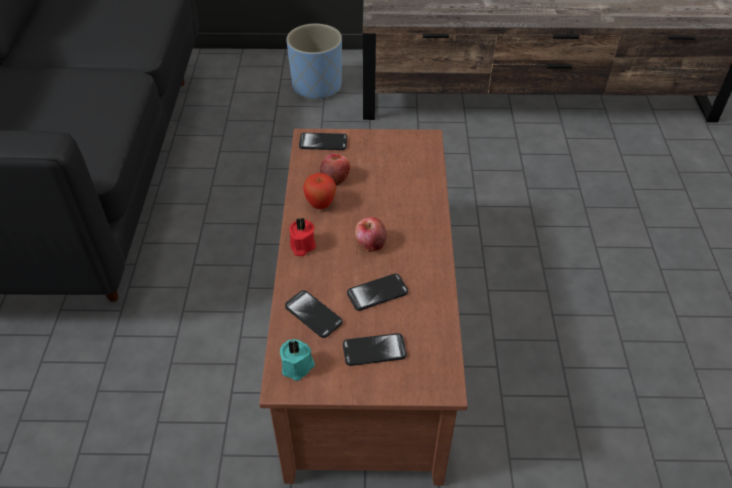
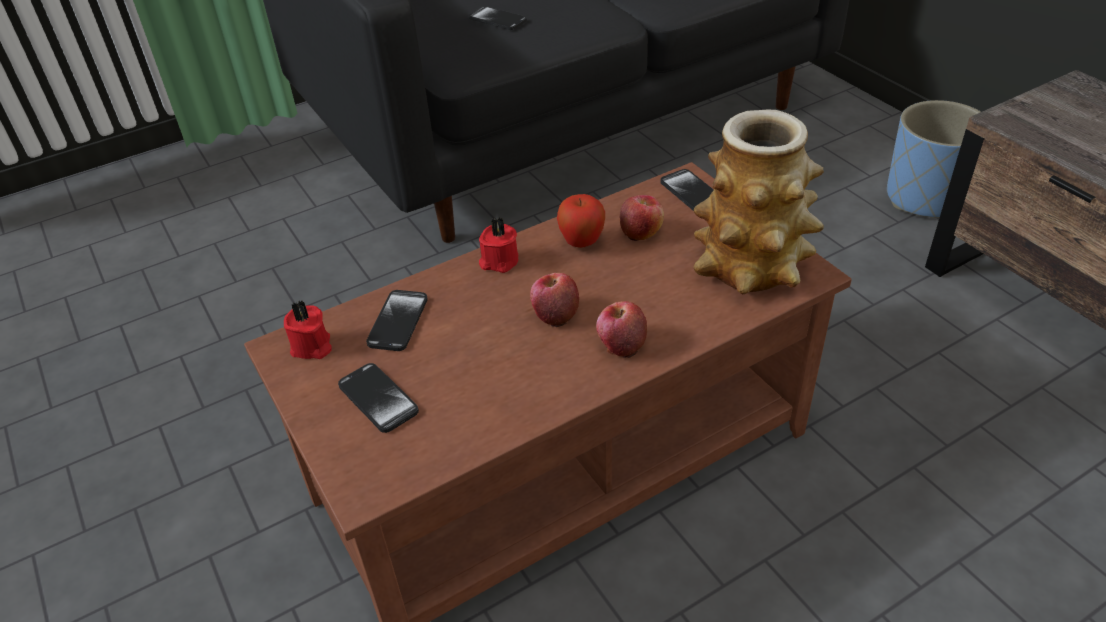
camera: 60 degrees right, 5 degrees down
(298, 367) = (311, 347): turquoise candle -> red candle
(377, 293) = (475, 358): phone -> phone (497, 20)
(402, 154) = (751, 266): none -> vase
(417, 230) = (621, 344): none -> apple

